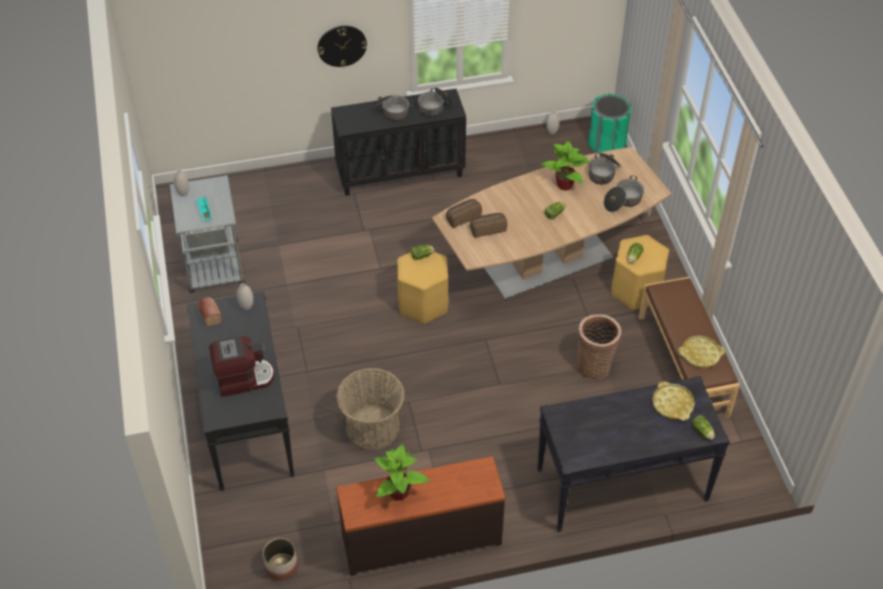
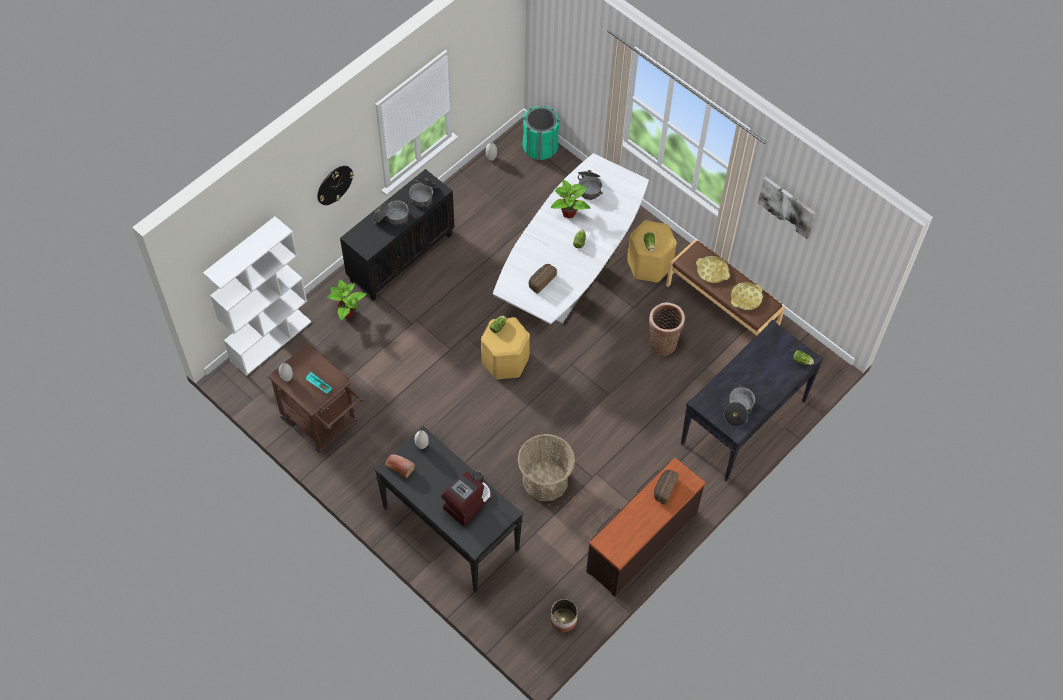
camera: 35 degrees left, 10 degrees up
(215, 271) = (323, 423): grey cart -> brown cart
(230, 184) = (271, 340): none -> white bookcase
(399, 493) = (634, 521): potted plant -> potted plant (347, 313)
(462, 217) = (515, 281): bread -> bread (664, 489)
(547, 262) = (569, 275): brown dining table -> white dining table
(623, 201) = (620, 205): cooking pot -> cooking pot (738, 409)
(672, 404) = (769, 351): yellow tray -> yellow tray (712, 271)
(772, 249) = (787, 206): none -> picture

